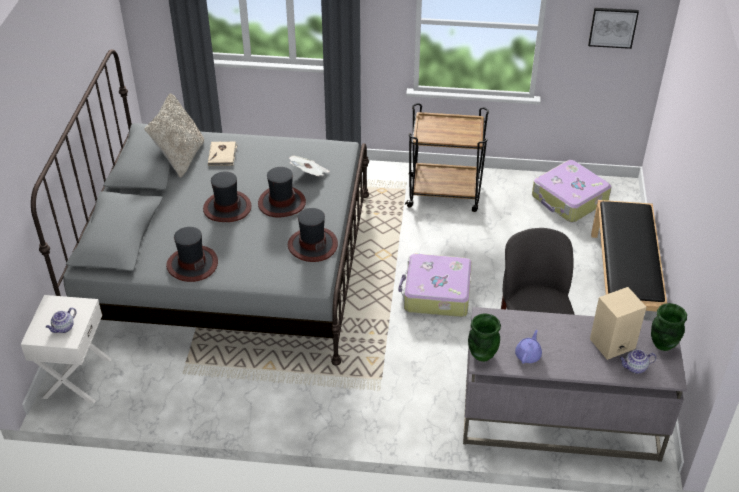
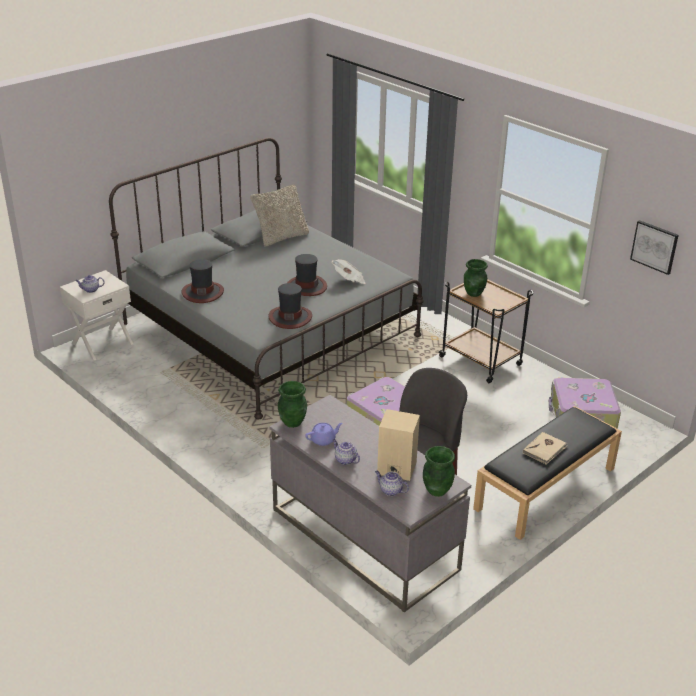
camera: 40 degrees right, 10 degrees down
(223, 155) = (309, 246): beige book -> beige book (545, 450)
(227, 208) = (268, 274): hat -> none
(435, 133) = (474, 293): none -> green vase
(568, 363) = (345, 460): none -> teapot

